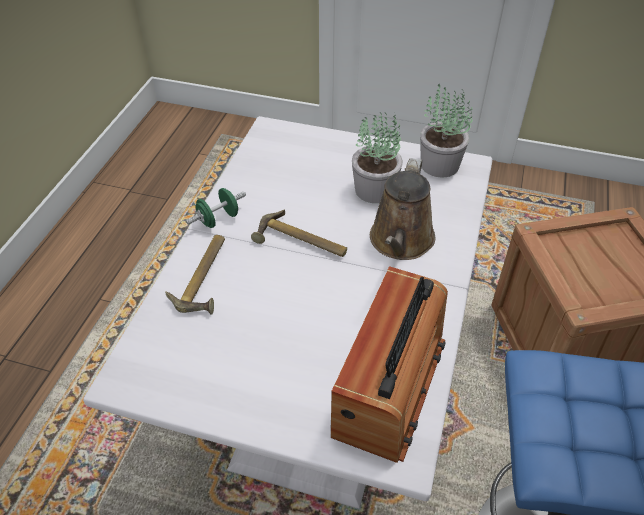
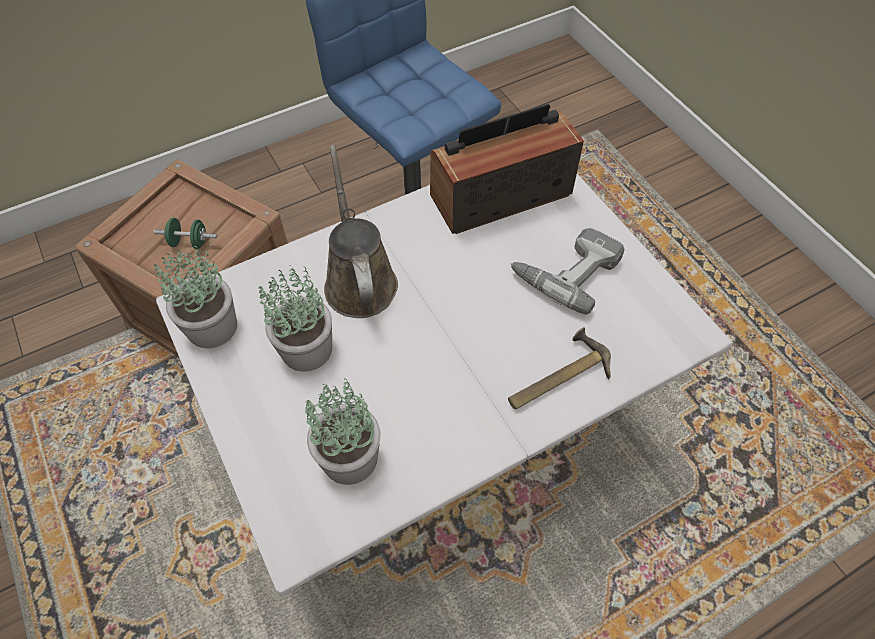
camera: 135 degrees left, 10 degrees up
(218, 219) = (487, 439): green dumbbell -> green dumbbell (189, 242)
(266, 357) = (566, 270): none -> power drill
(284, 167) = (351, 457): none -> potted plant
(300, 243) = (440, 346): hammer -> none
(400, 242) = (359, 280): brown watering can -> brown watering can turned 75 degrees counterclockwise

